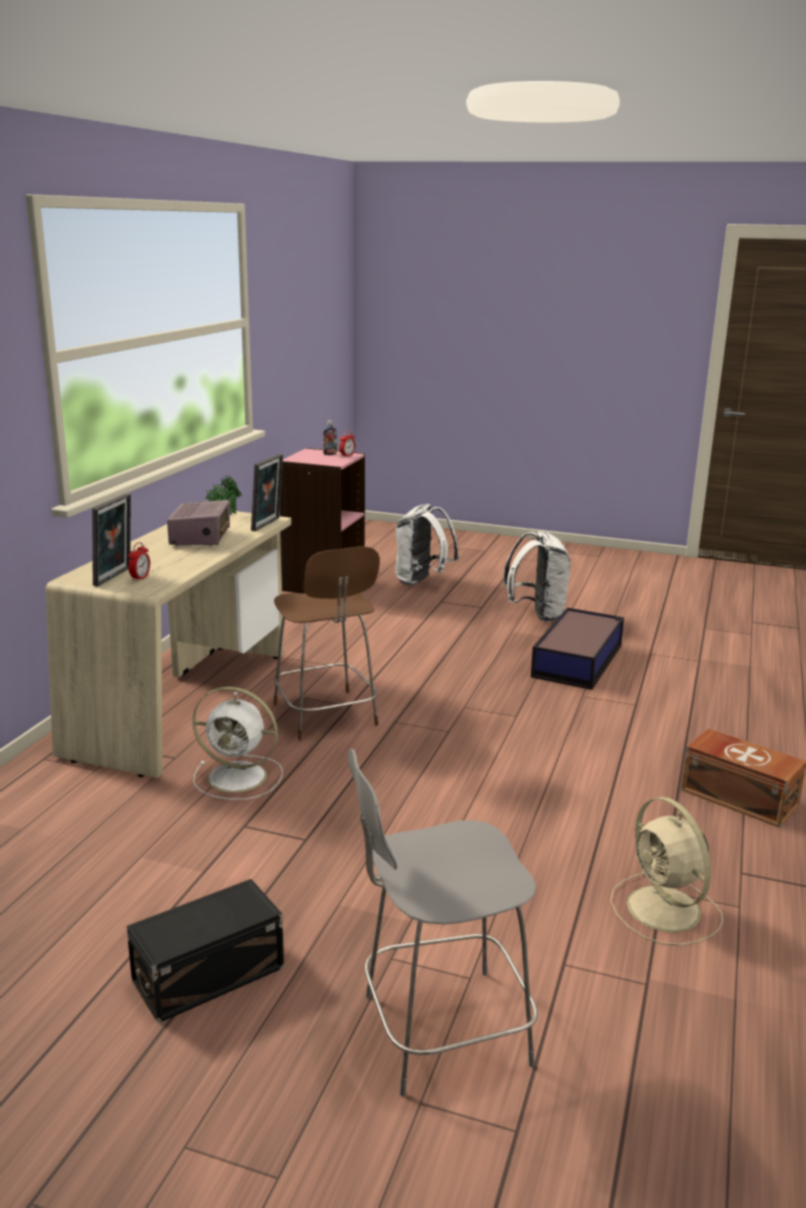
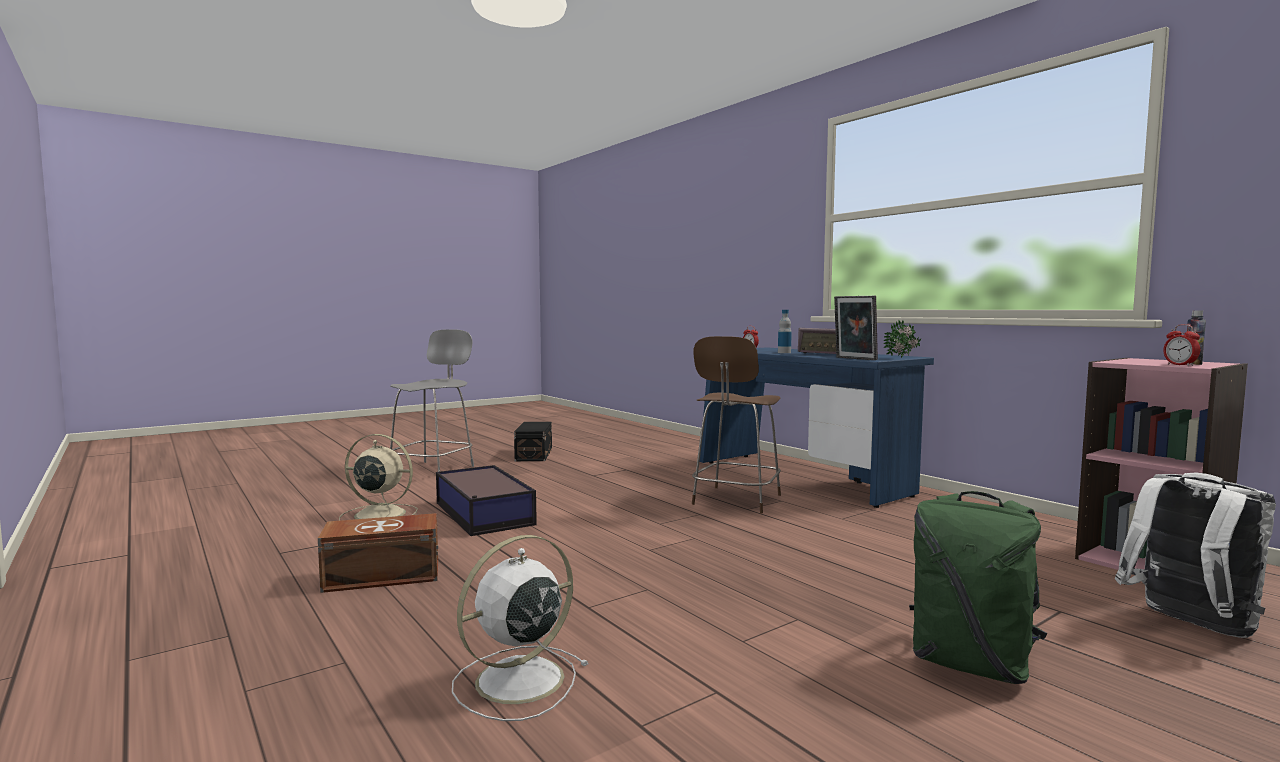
camera: 125 degrees right, 15 degrees down
(115, 577) = (758, 349): picture frame -> none
(186, 703) = (803, 478): beige desk -> blue desk
(193, 556) = (784, 352): none -> bottle
(240, 777) = (678, 475): white fan -> white fan (516, 681)
(326, 716) = (735, 500): brown chair -> brown chair turned 75 degrees counterclockwise
(537, 614) = (971, 664): white backpack -> green backpack
(578, 660) = (746, 624): storage box -> storage box (483, 514)

